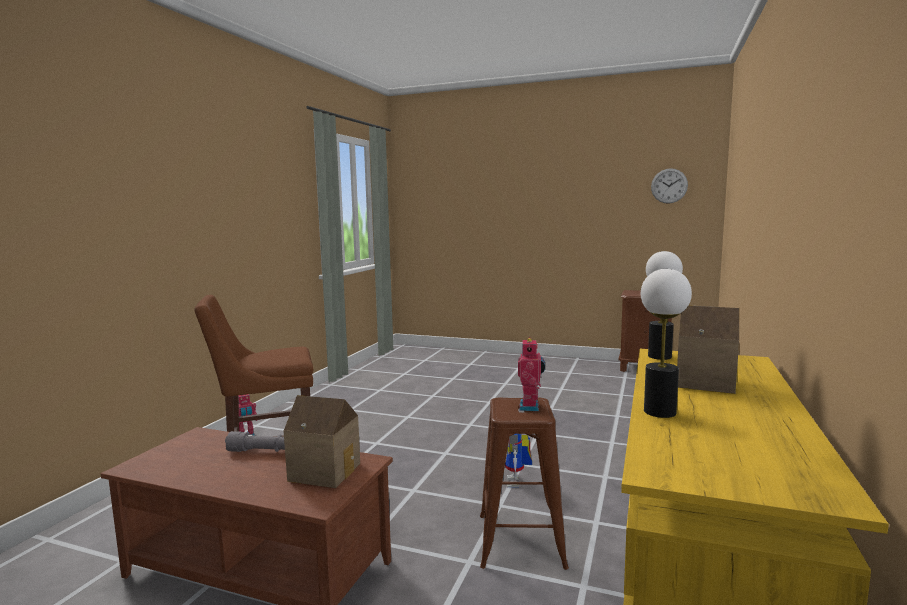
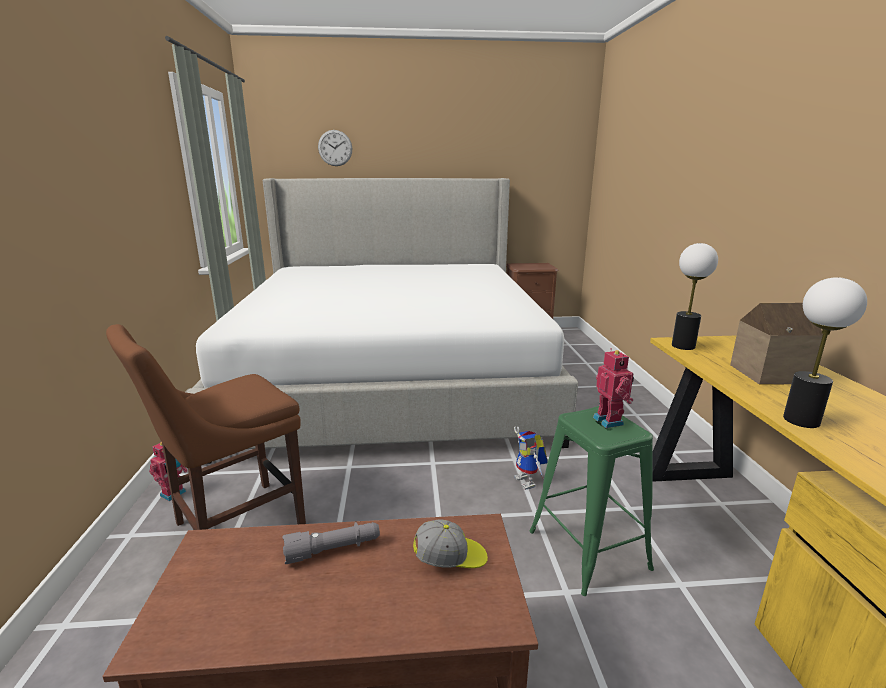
camera: 25 degrees left, 10 degrees up
(326, 470) = (450, 558): toy house -> cap
(470, 387) = (392, 378): none -> bed
(520, 541) = (589, 550): brown stool -> green stool
(669, 186) = (547, 162): wall clock -> wall clock (335, 148)

